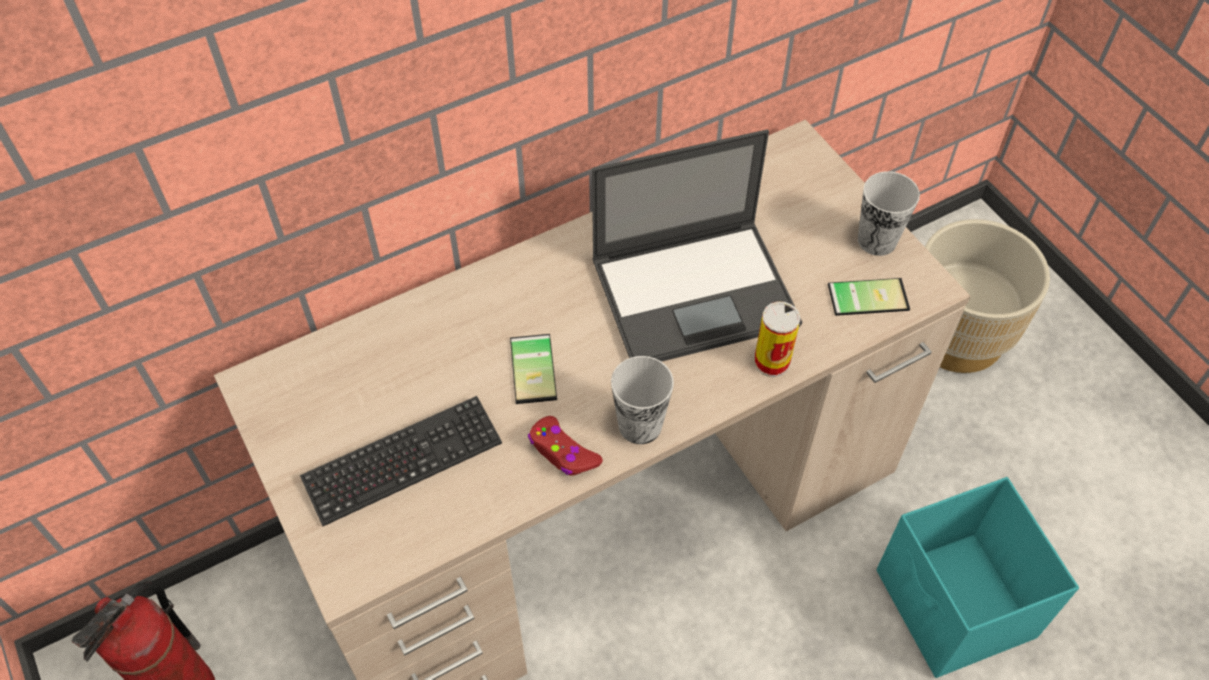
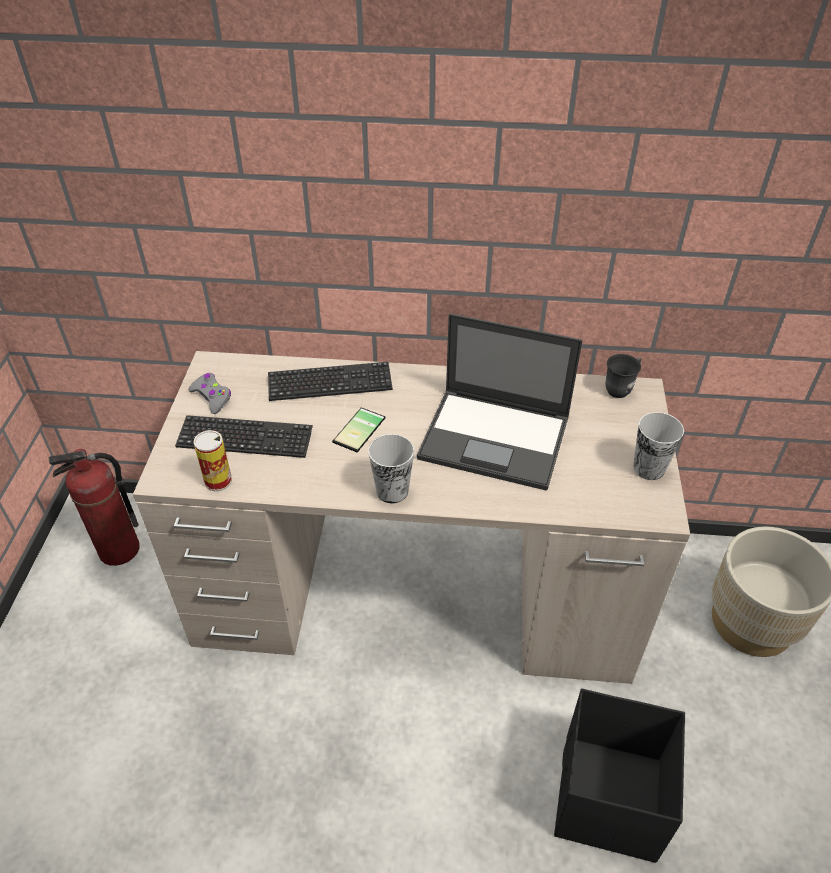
camera: 35 degrees right, 10 degrees down
(303, 429) = (212, 397): none -> grey game controller
(441, 326) = (330, 383): none -> keyboard
(562, 452) = (334, 481): red game controller -> none
(771, 362) = (508, 500): can -> can (218, 481)
(775, 154) = (621, 388): none -> grey mug
(867, 294) = (612, 495): phone -> none
(954, 606) = (607, 799): turquoise storage box -> black storage box

